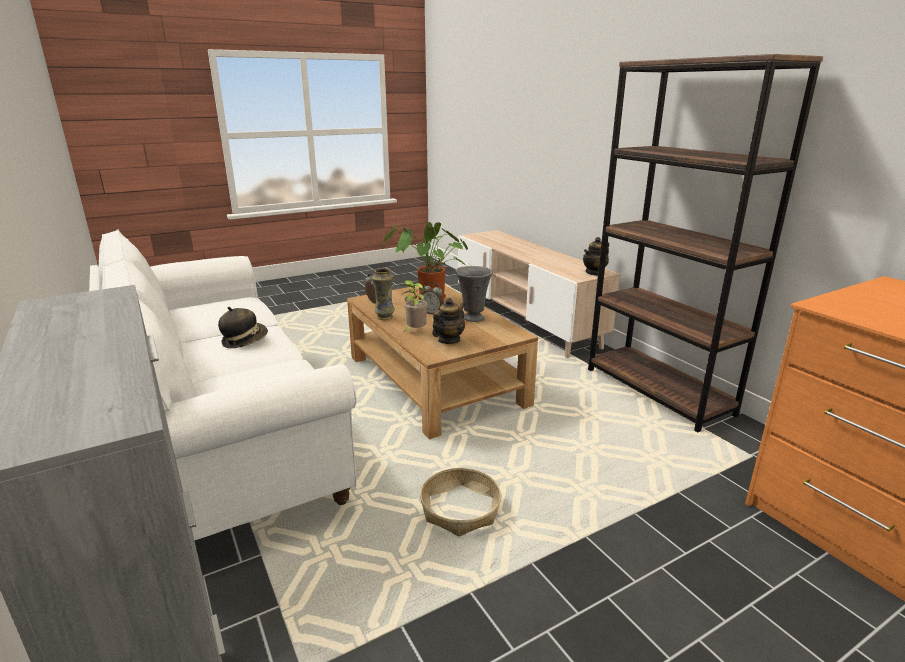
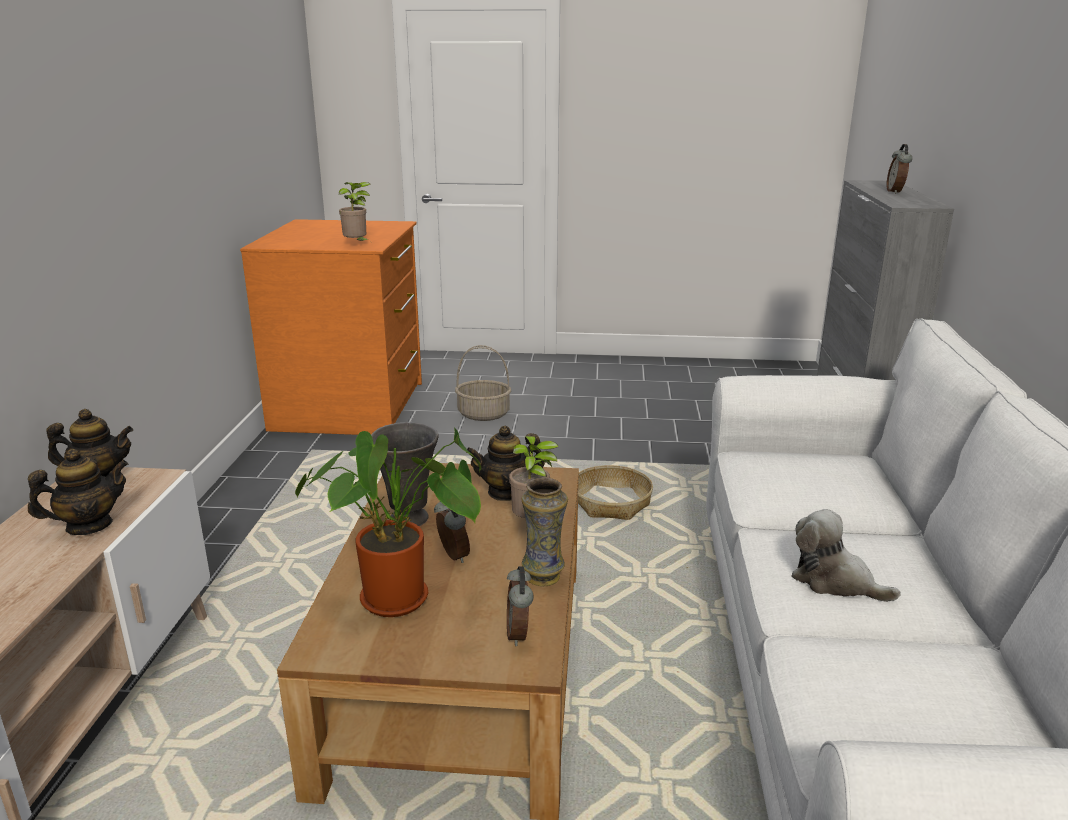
camera: 145 degrees left, 0 degrees up
(69, 349) = (895, 192): none -> alarm clock
(244, 341) = (834, 581): hat -> plush toy
(554, 265) = (89, 526): none -> teapot
(658, 392) = (231, 522): brown bookcase -> none
(751, 595) = (484, 414): none -> basket
(845, 305) = (357, 244): none -> potted plant

